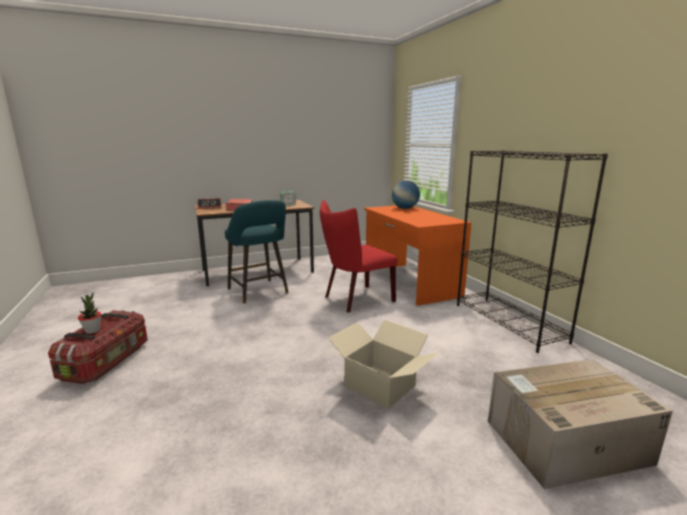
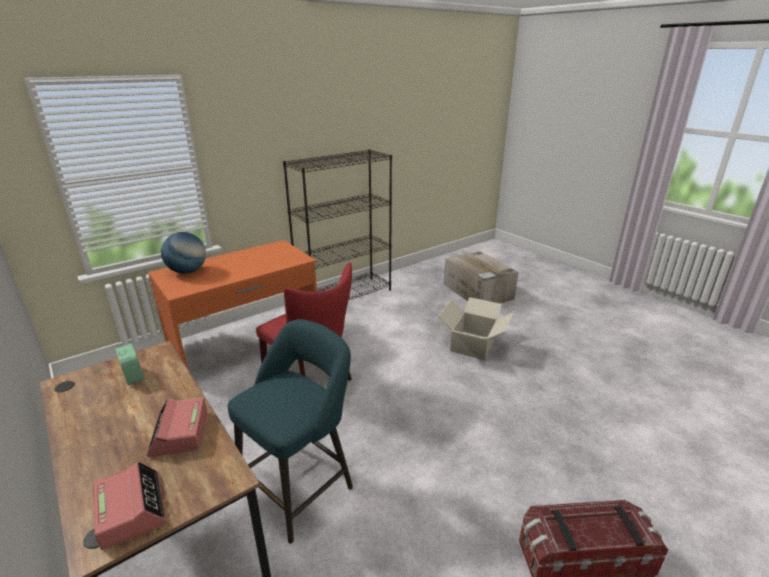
camera: 105 degrees left, 10 degrees up
(92, 330) = (604, 530): potted plant -> none

